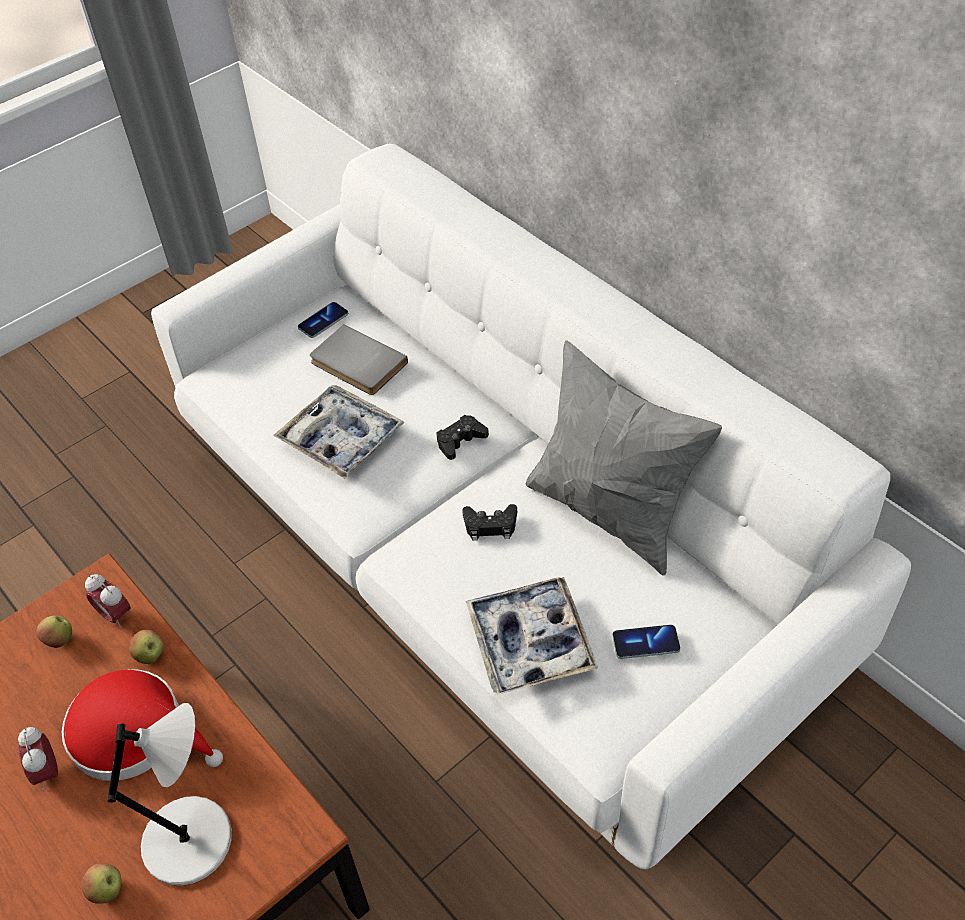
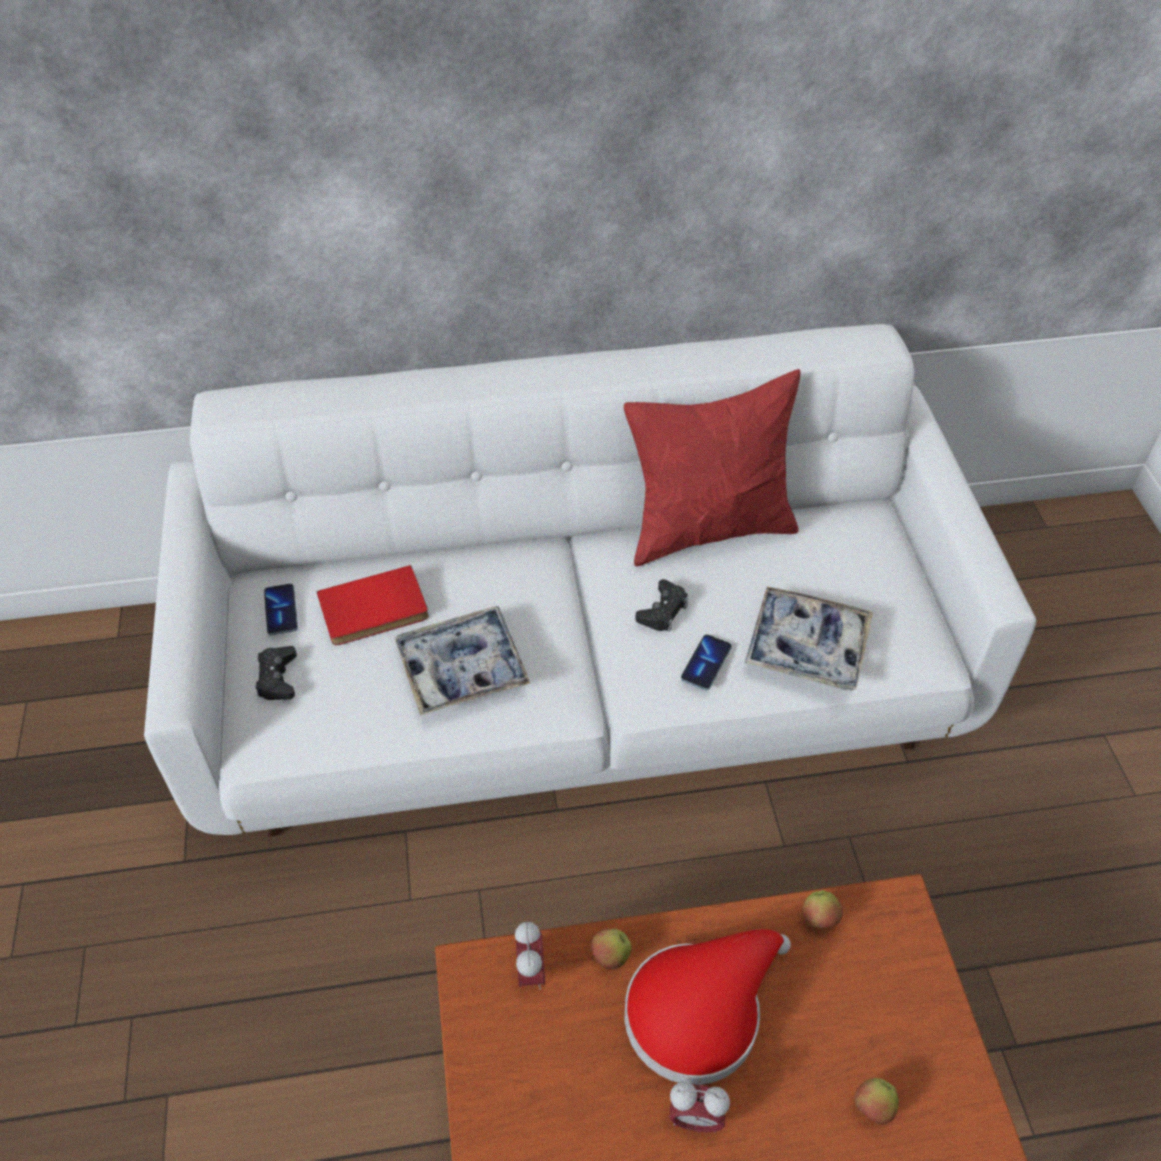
camera: 60 degrees left, 0 degrees up
(60, 640) = (525, 1042): apple -> apple (819, 919)
(115, 615) = (531, 971): alarm clock -> alarm clock turned 75 degrees counterclockwise
(193, 840) = (857, 1004): grey table lamp -> none
(356, 364) = (374, 611): grey book -> red book
(460, 441) = (543, 584): black game controller -> black game controller (277, 678)
(611, 512) = (708, 529): grey pillow -> red pillow
(645, 643) = (856, 576): phone -> phone (706, 663)

